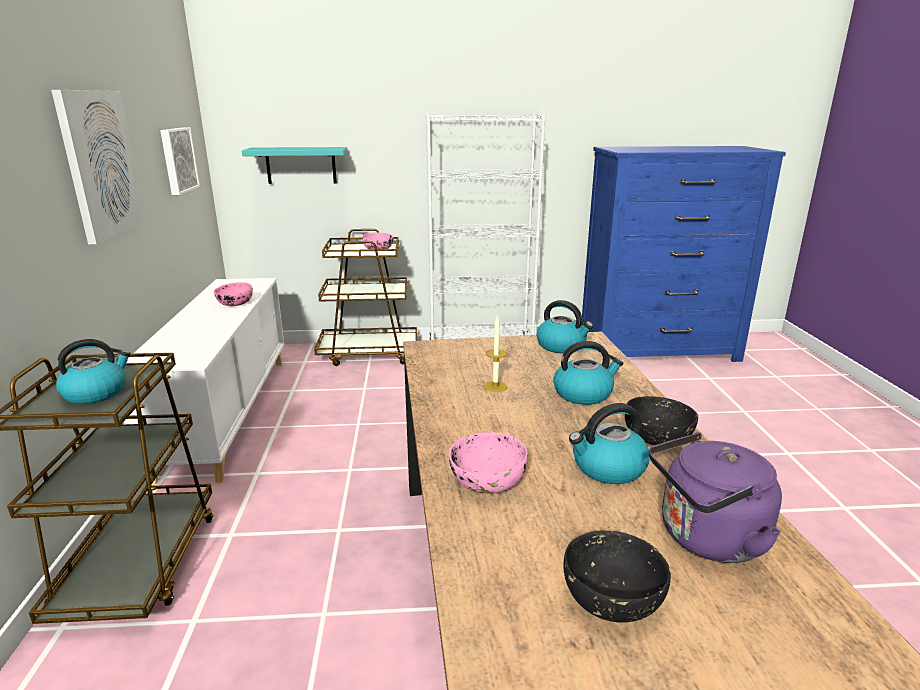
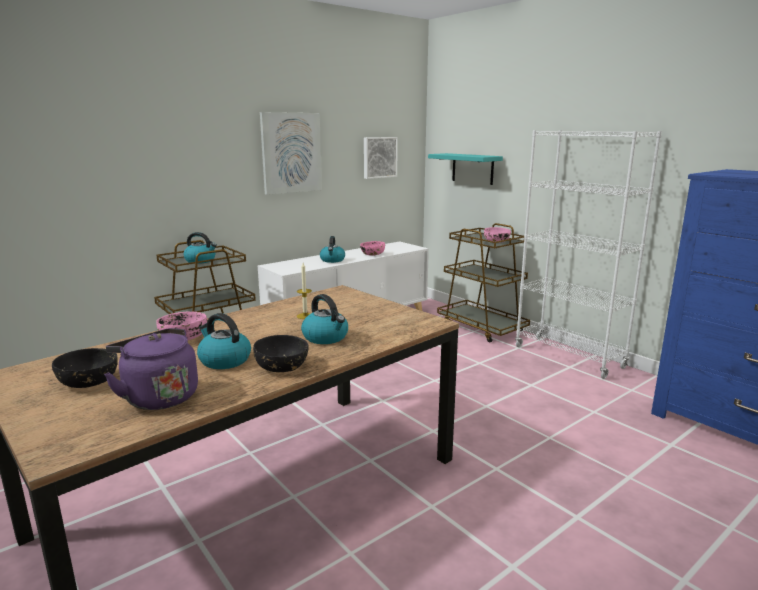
camera: 55 degrees right, 5 degrees down
(562, 346) = (403, 318): kettle -> kettle (332, 260)

